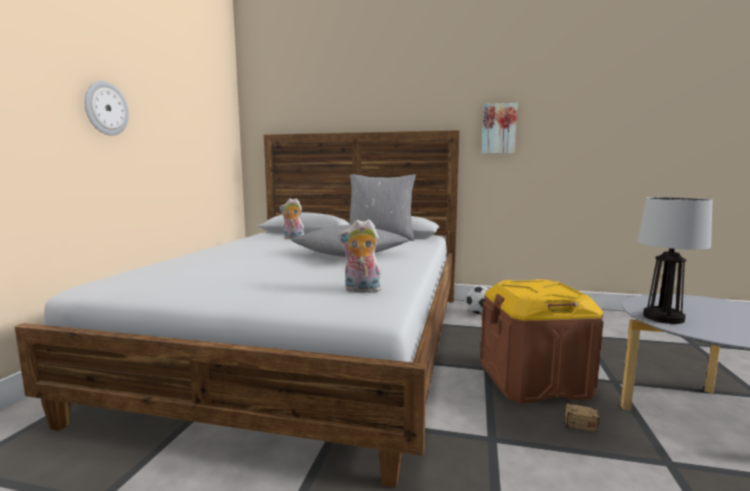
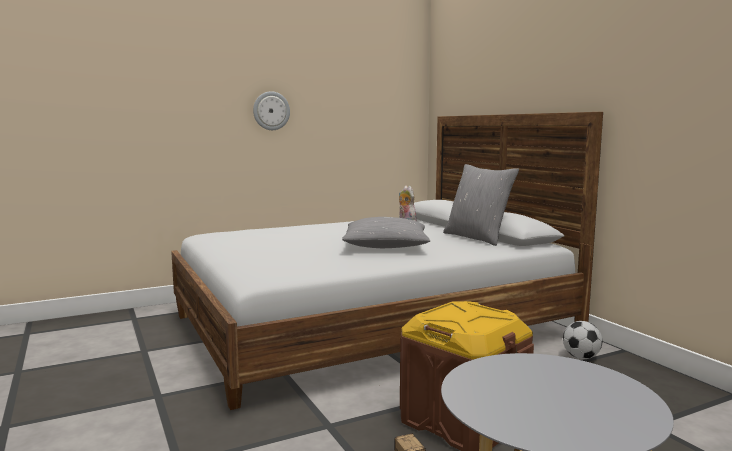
camera: 50 degrees right, 0 degrees up
(361, 290) = (286, 269): plush toy -> none
(499, 129) = (654, 108): picture -> none
(664, 318) = (486, 372): table lamp -> none

